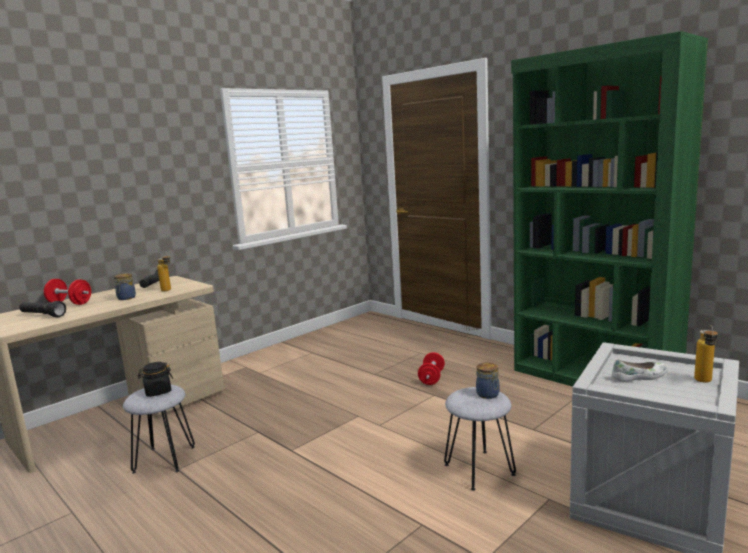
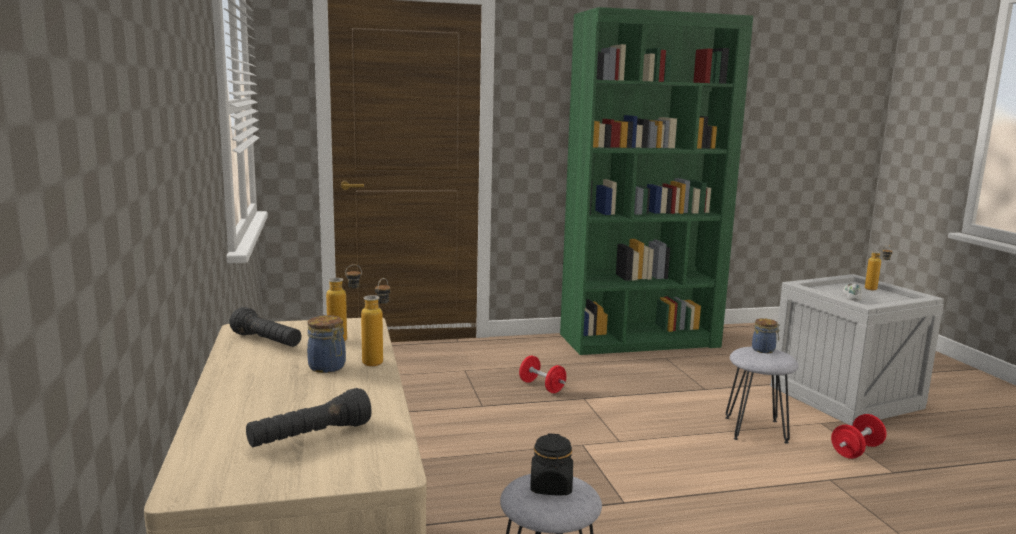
camera: 60 degrees left, 0 degrees up
(70, 303) = (247, 409): red dumbbell -> red dumbbell (856, 450)
(141, 300) = (377, 360): none -> bottle

